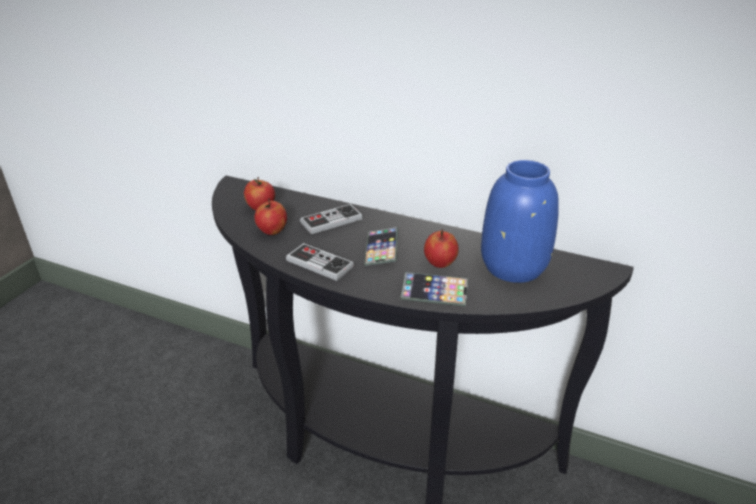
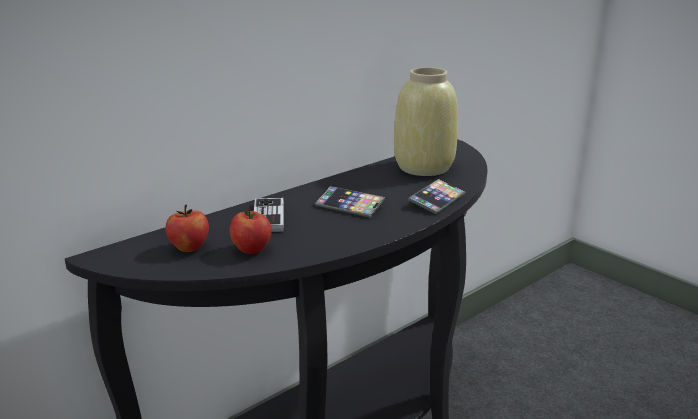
camera: 65 degrees left, 10 degrees down
(319, 263) = (345, 236): game controller -> none
(440, 263) = (395, 189): apple -> none
(512, 267) = (424, 168): blue vase -> beige vase

